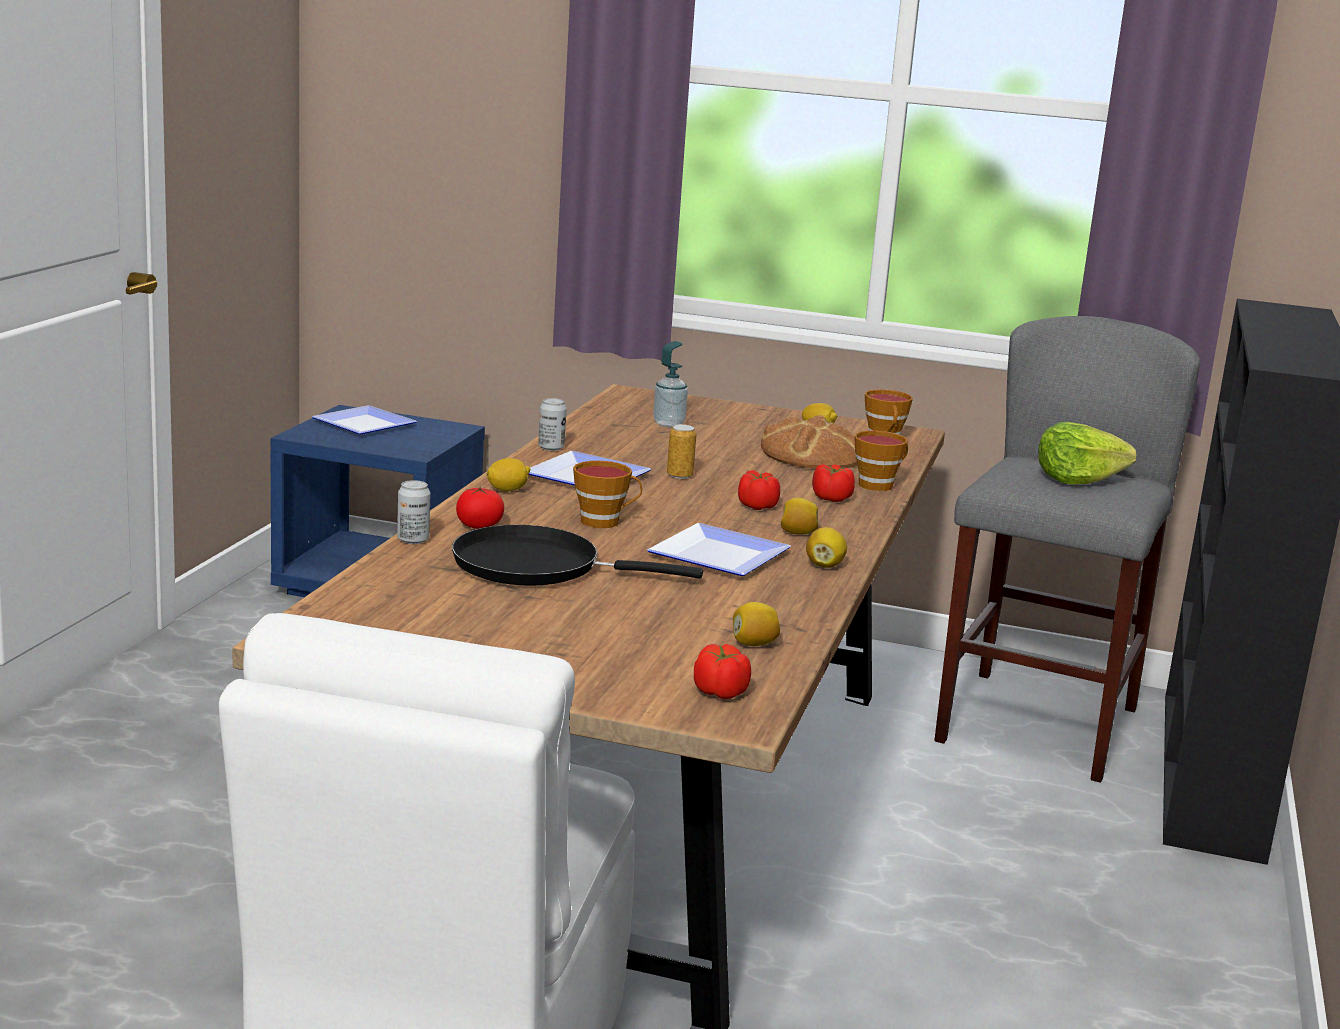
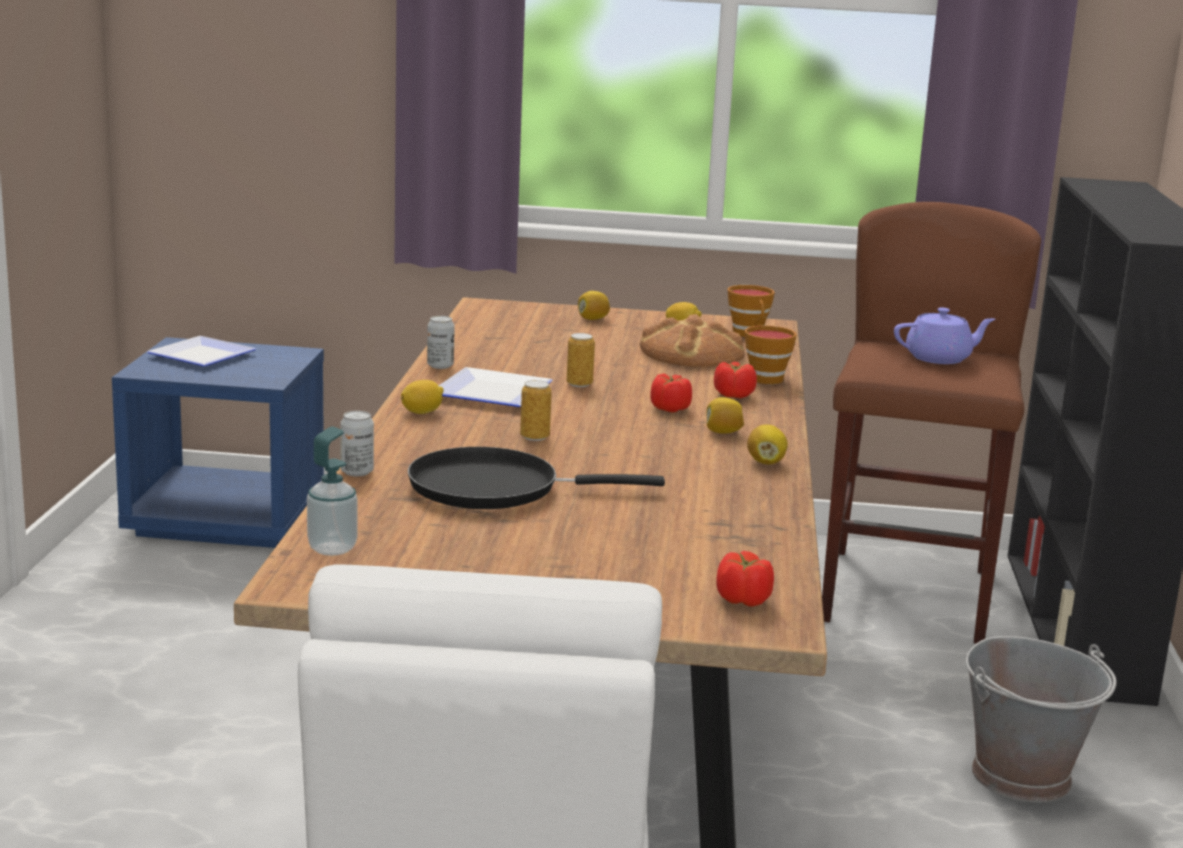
camera: 10 degrees left, 0 degrees up
(479, 526) = (415, 451): tomato -> none
(604, 522) = (534, 437): cup -> can
(668, 424) = (539, 333): soap dispenser -> soap dispenser (332, 548)
(713, 556) = (657, 462): plate -> none
(753, 644) = (746, 547): lemon -> lemon (592, 319)
(1036, 725) = (905, 595): grey stool -> brown stool
(1077, 479) = (940, 358): lettuce -> purple teapot
(1087, 917) = (1023, 776): none -> grey bucket

